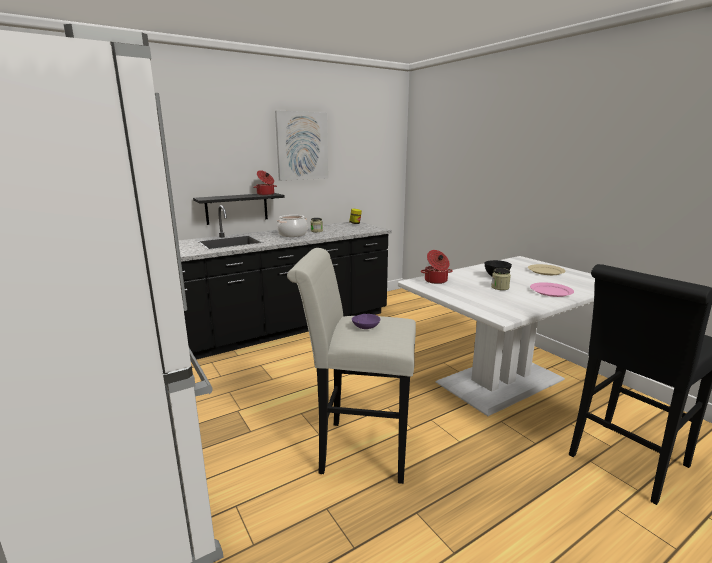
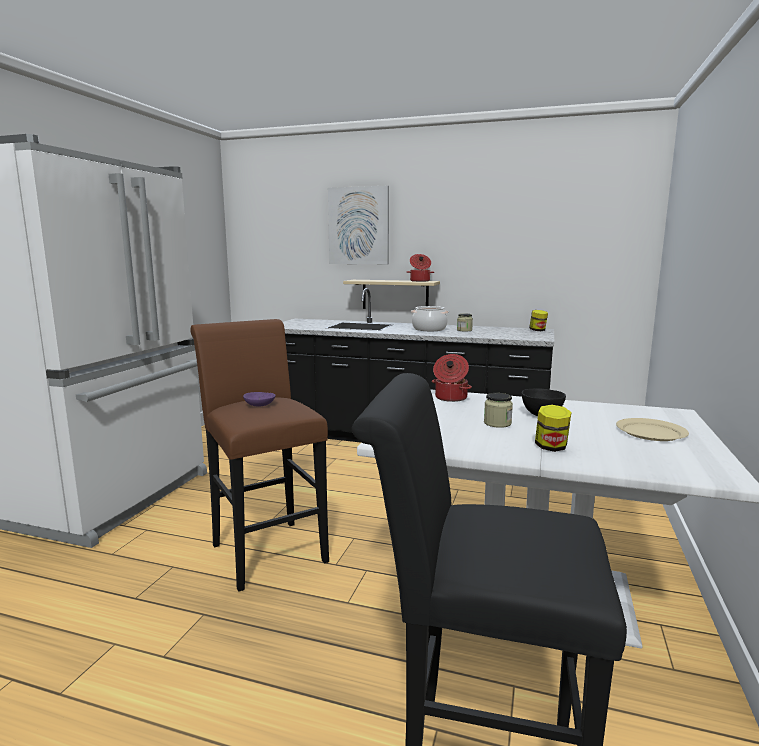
camera: 50 degrees right, 5 degrees down
(237, 208) = (395, 295): black shelf -> beige shelf
(302, 146) = (480, 226): picture -> picture (359, 226)
(357, 449) = (265, 549): white stool -> brown stool
(551, 291) = (551, 447): pink plate -> jar

